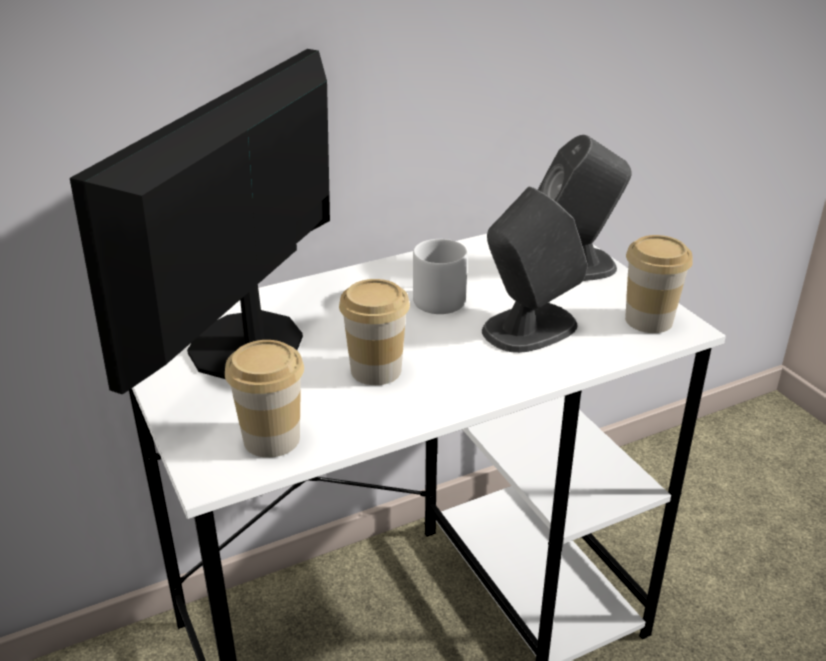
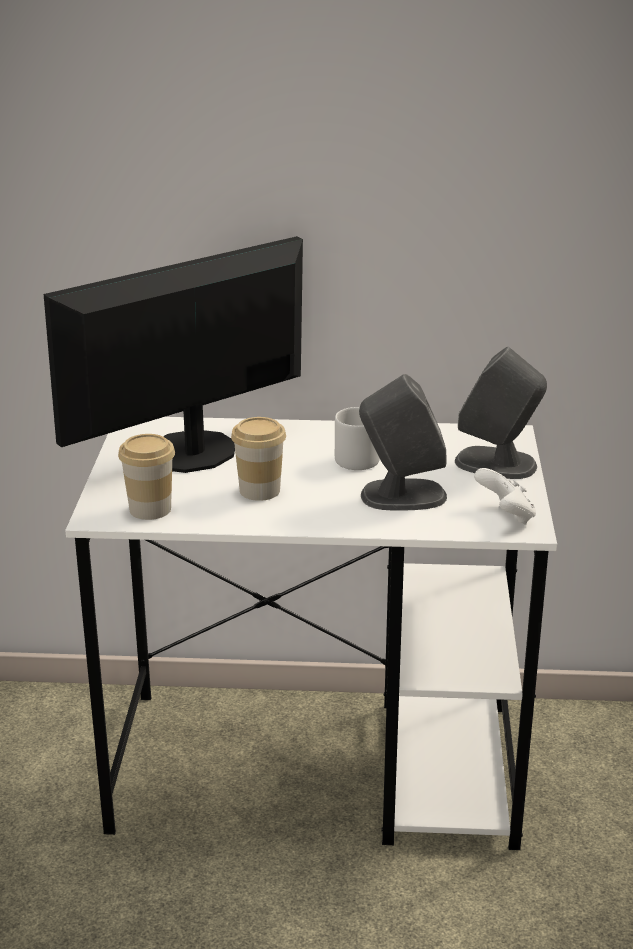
camera: 30 degrees right, 5 degrees down
(648, 320) = (506, 516): cup -> white game controller

